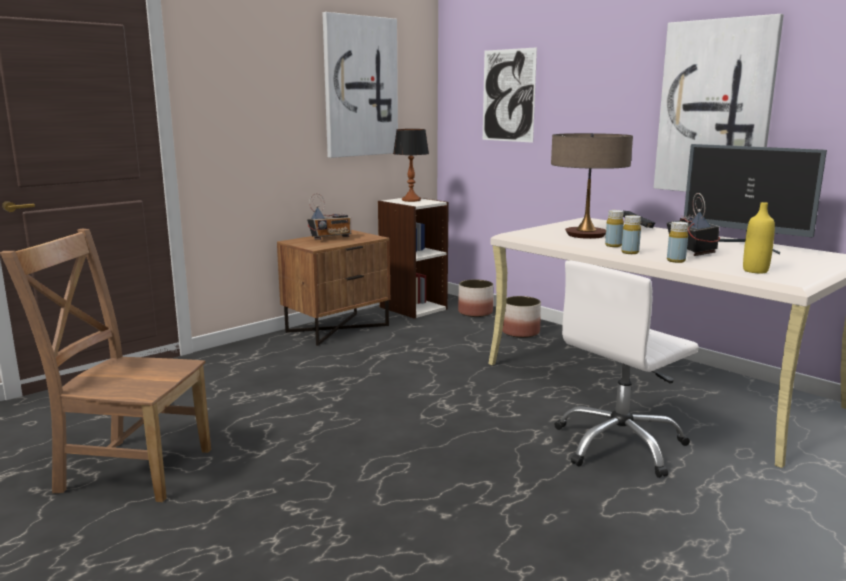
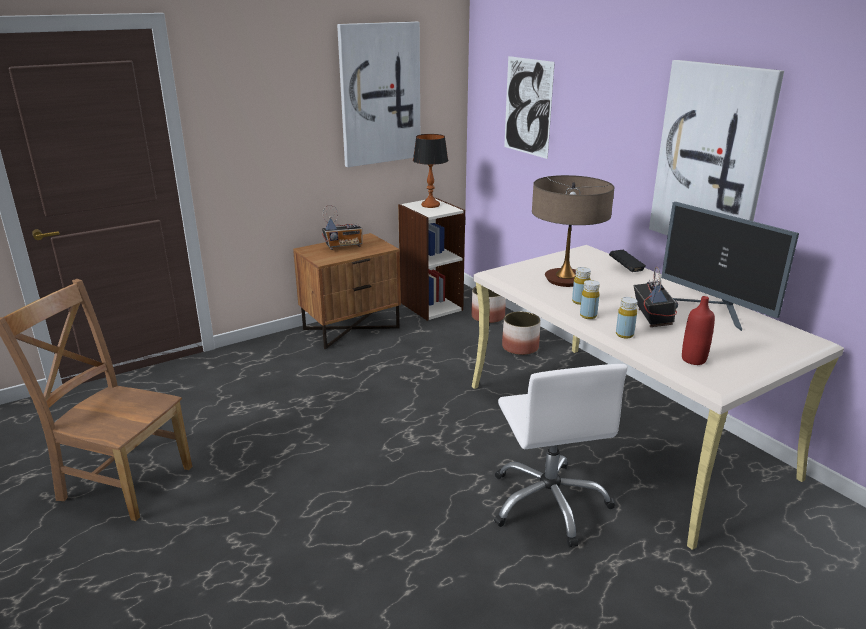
camera: 10 degrees right, 10 degrees up
(619, 445) = (549, 503): white office chair -> white office chair turned 75 degrees counterclockwise
(755, 271) = (693, 359): yellow bottle -> red bottle

